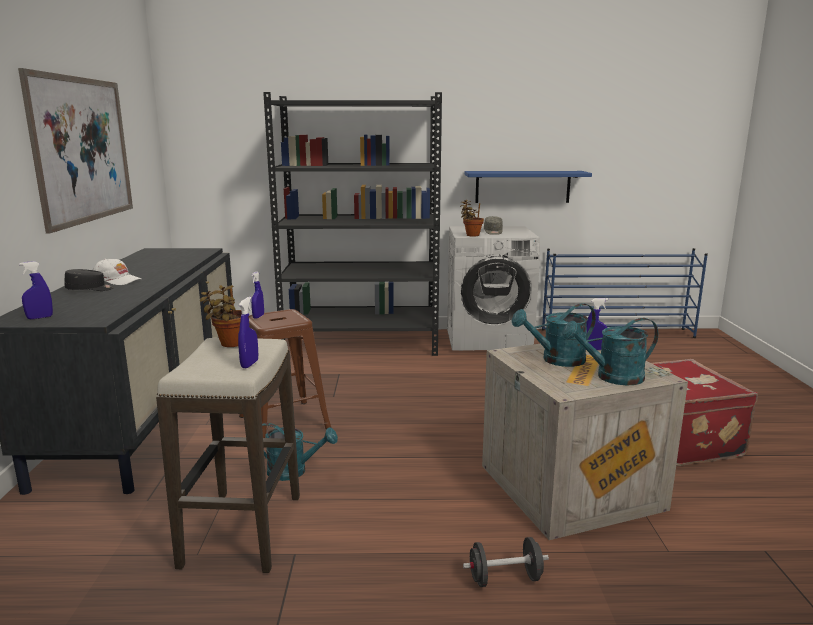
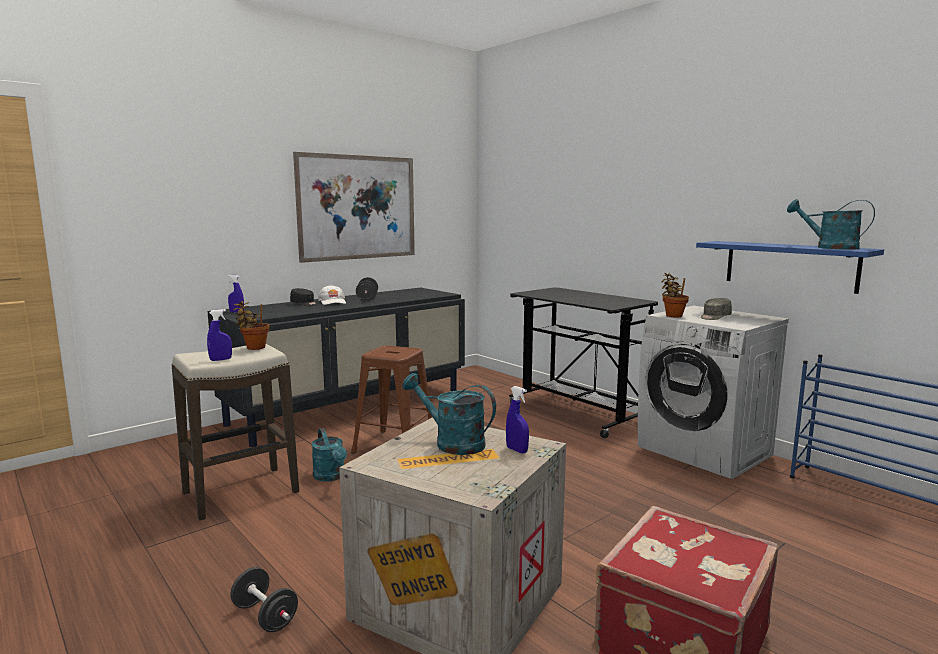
camera: 50 degrees right, 5 degrees down
(144, 270) = (367, 299): none -> black dumbbell
(258, 316) = (386, 347): blue spray bottle -> none
(361, 342) = (577, 413): black bookcase -> black desk
(612, 377) = (440, 473): turquoise watering can -> turquoise watering can (829, 247)

